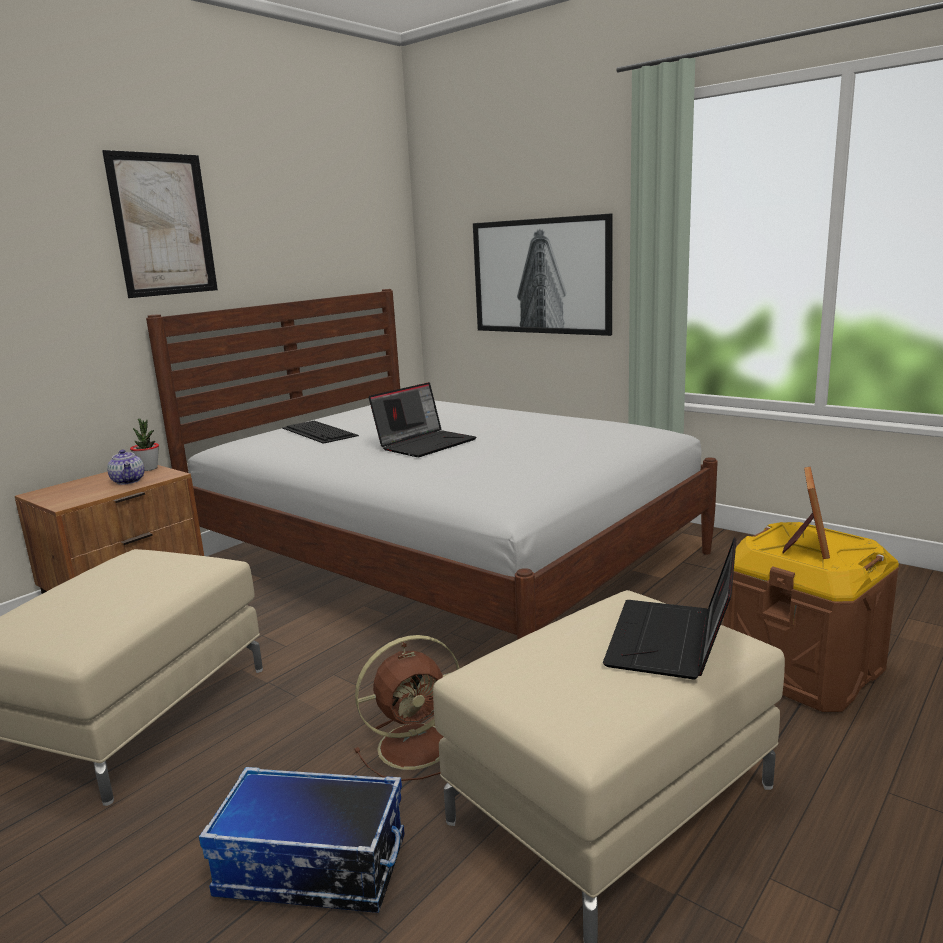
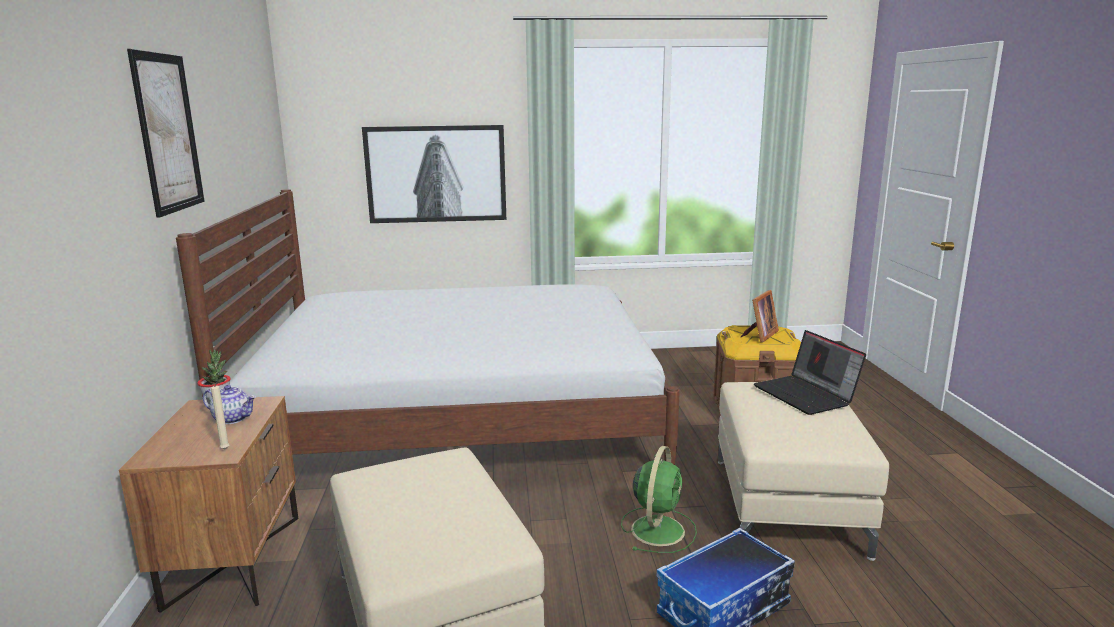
camera: 45 degrees left, 0 degrees up
(73, 501) = (226, 449): none -> beige candle
(320, 432) = (346, 332): keyboard -> none
(417, 745) = (658, 529): brown fan -> green fan
(425, 444) = (472, 323): laptop -> none
(806, 545) = (759, 335): picture frame -> picture frame turned 60 degrees clockwise

